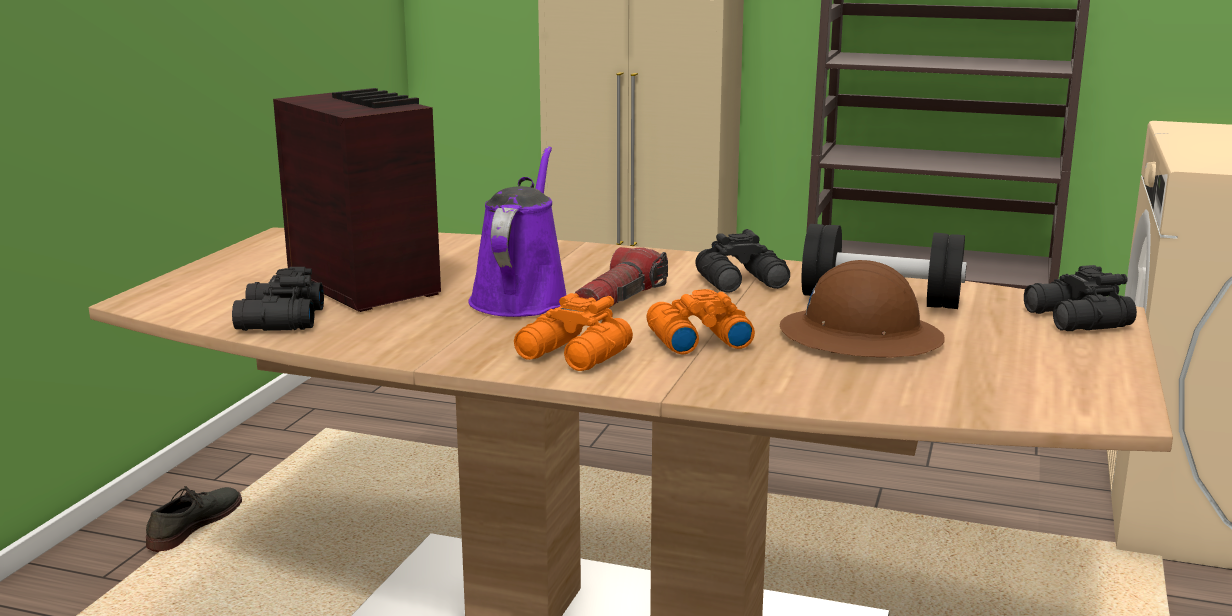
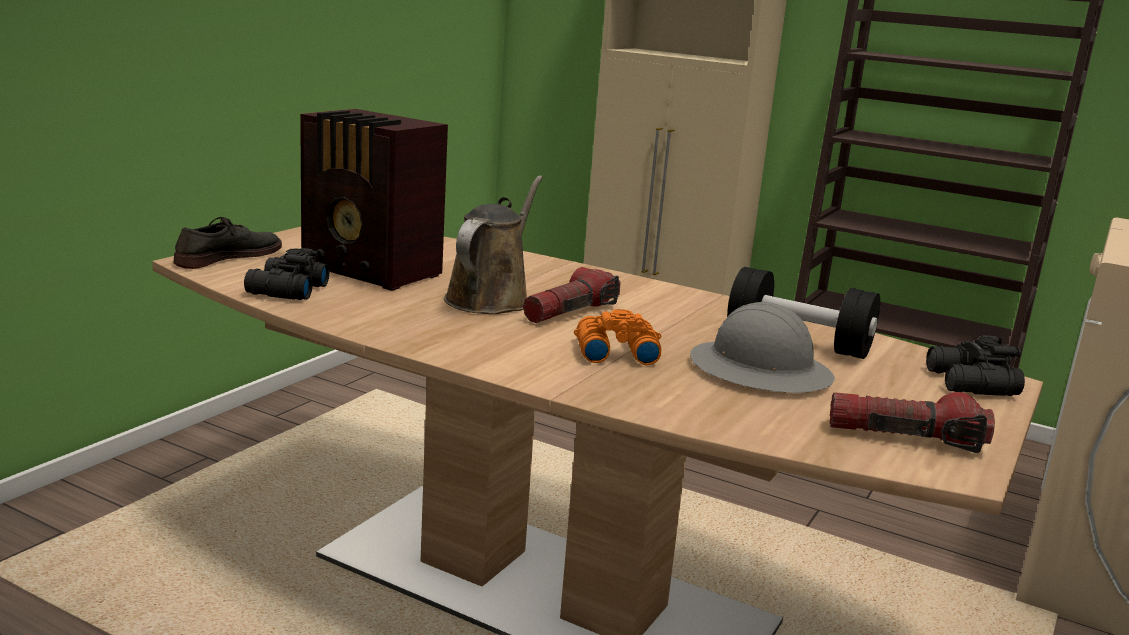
camera: 10 degrees right, 0 degrees up
(194, 524) = (246, 448): grey shoe -> grey shoe (228, 256)
(364, 285) = (372, 272): radio -> radio turned 150 degrees clockwise
(522, 298) = (491, 299): purple watering can -> brown watering can
(574, 356) = (502, 351): orange binoculars -> none
(744, 282) = (686, 311): black binoculars -> none
(860, 337) = (760, 371): brown hard hat -> grey hard hat
(1046, 386) = (905, 438): none -> flashlight

